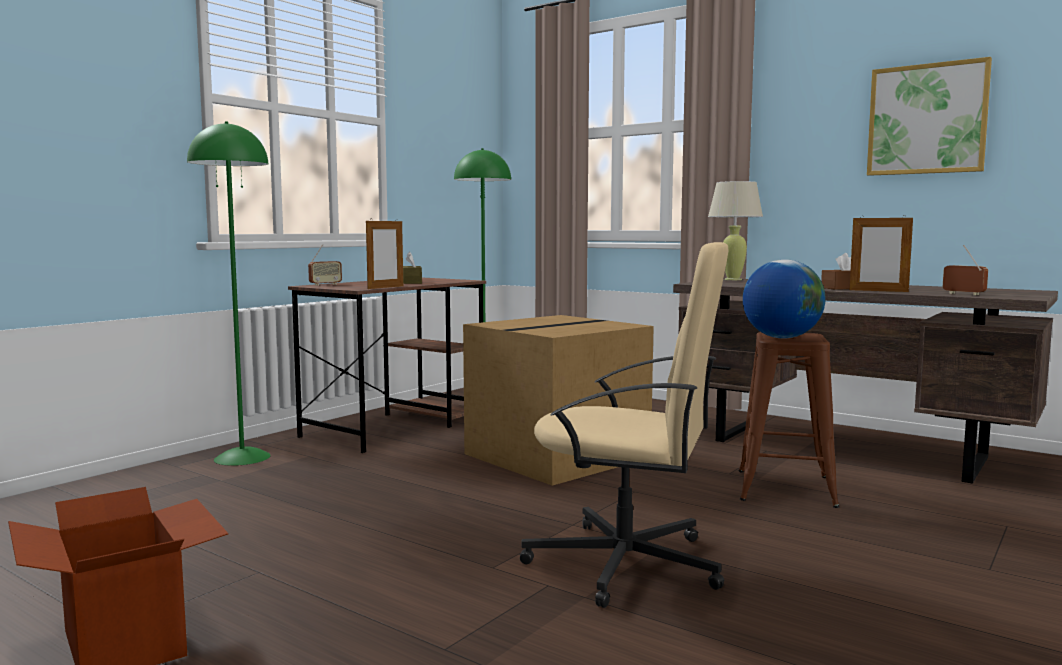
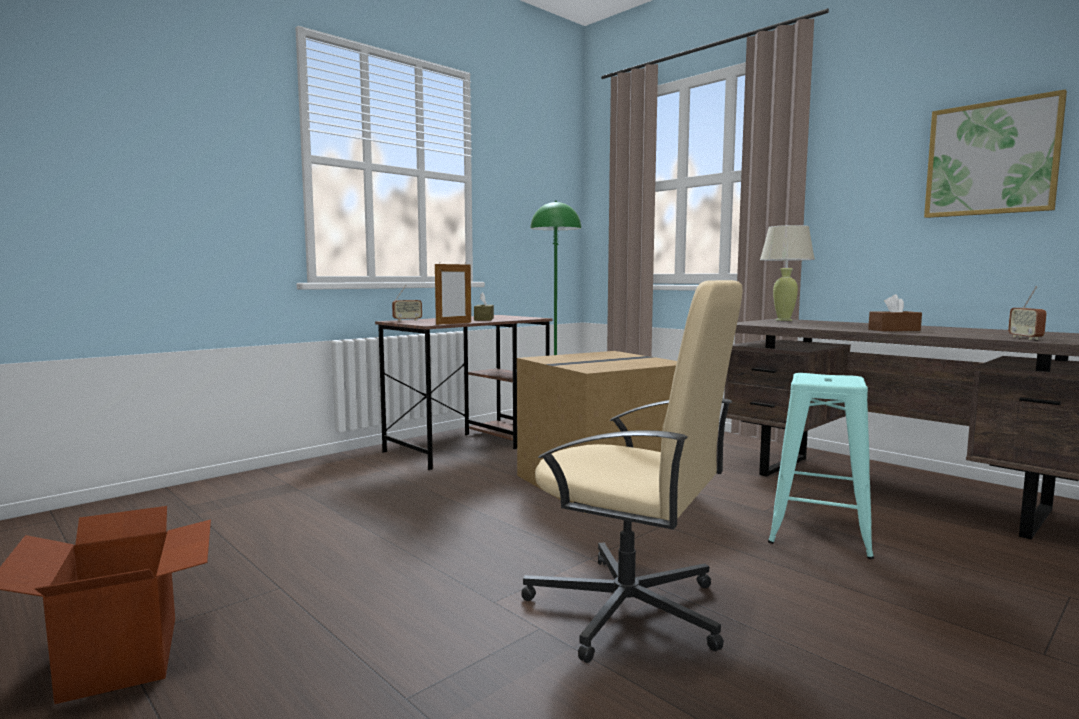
camera: 10 degrees right, 0 degrees up
(242, 457) = (328, 469): green floor lamp -> none
(781, 338) = (816, 380): globe -> none
(785, 488) = (819, 532): brown stool -> turquoise stool
(878, 291) = (929, 333): picture frame -> none
(963, 294) = (1025, 338): radio -> radio turned 150 degrees counterclockwise

